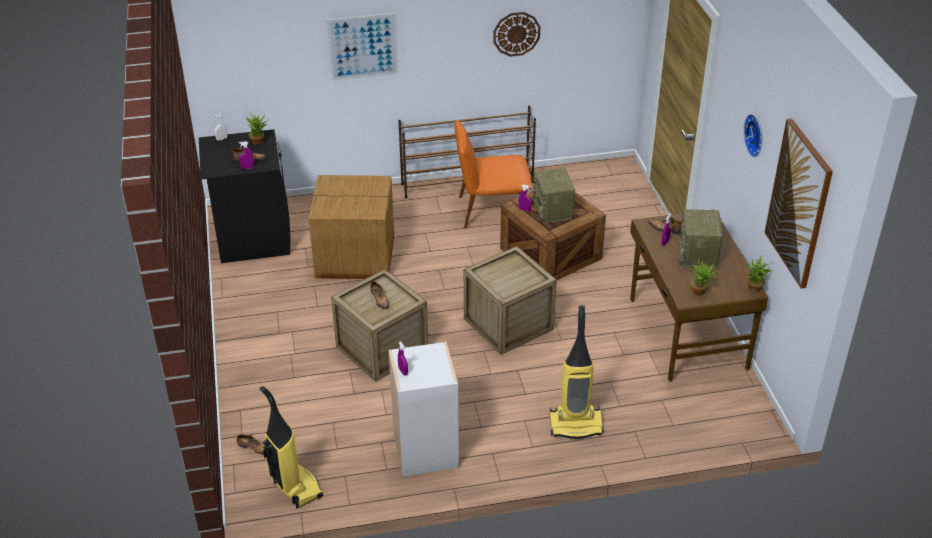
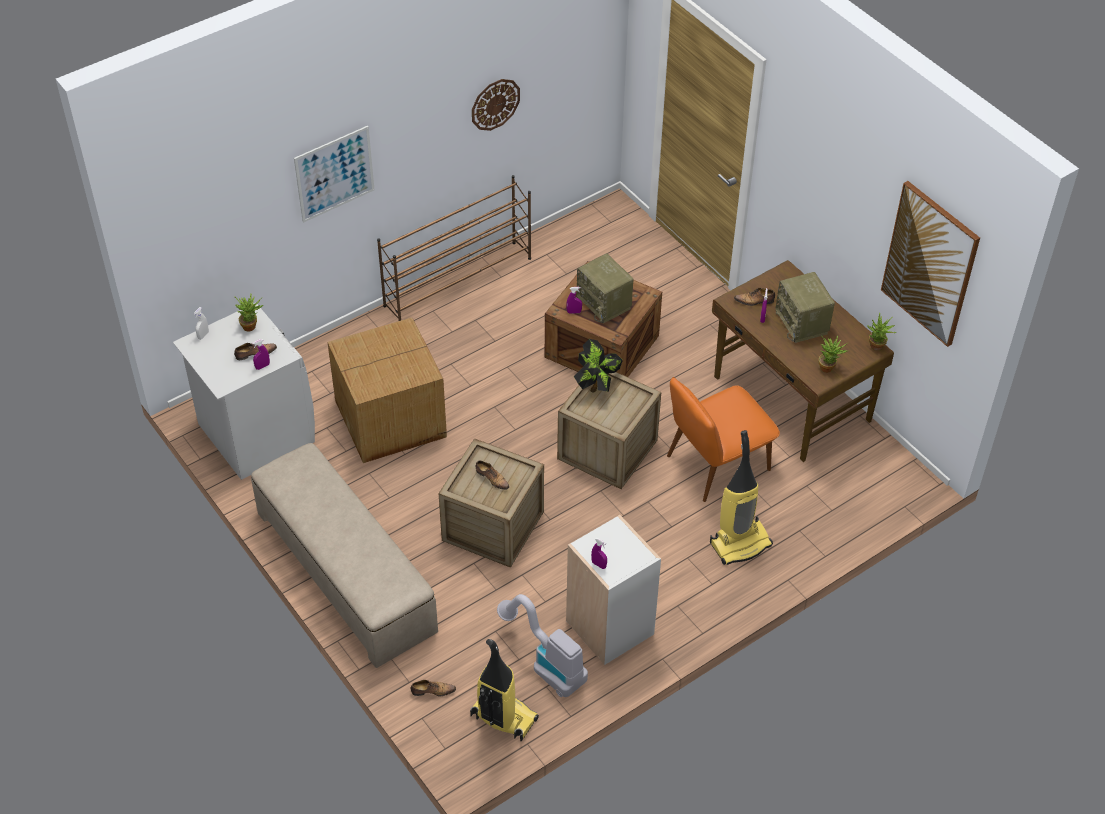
camera: 25 degrees left, 10 degrees up
(249, 344) = (344, 571): none -> beige bench
(252, 236) = (254, 432): black washing machine -> white washing machine
(356, 459) = (545, 663): none -> vacuum cleaner
(492, 210) = (506, 309): orange chair -> orange chair (718, 462)
(507, 261) = (597, 385): none -> potted plant
(756, 135) = (849, 190): wall clock -> none

